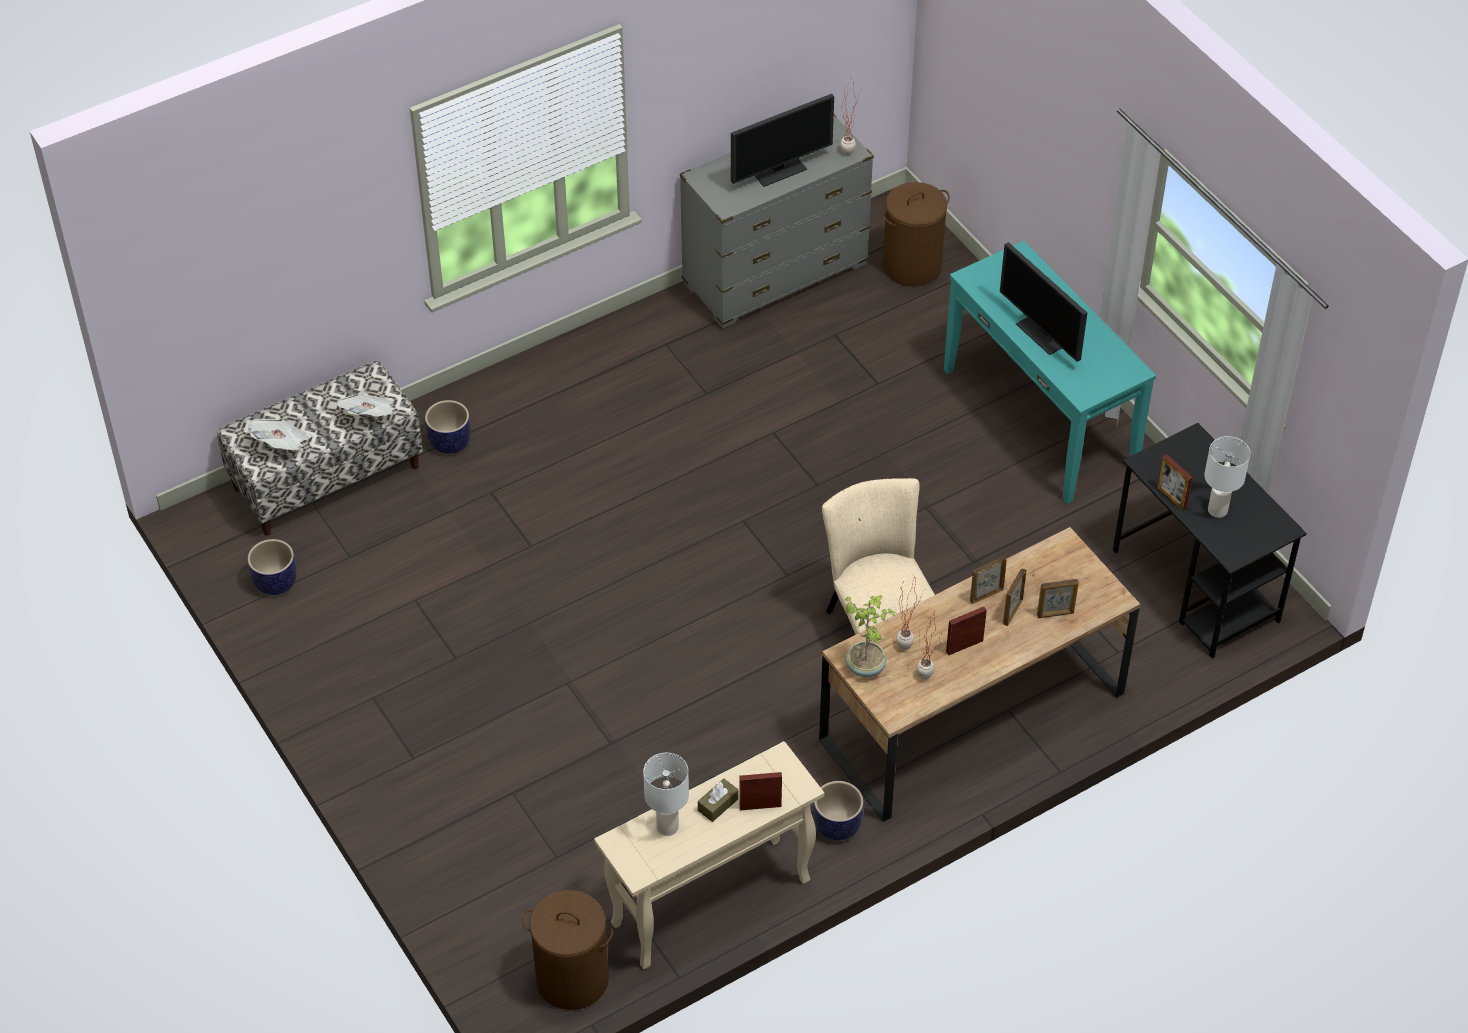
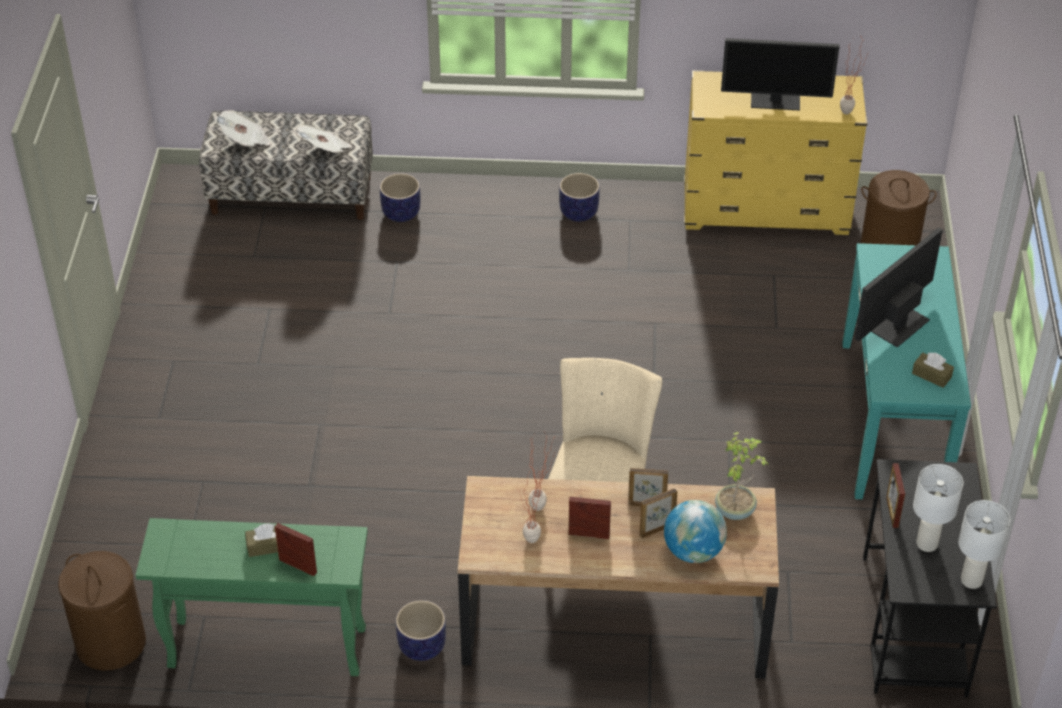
camera: 35 degrees right, 5 degrees down
(275, 582) = (187, 248): planter -> planter (579, 212)
(668, 826) = (212, 540): white table lamp -> white table lamp (972, 580)
(709, 904) = (265, 648): beige console table -> green console table
(775, 275) = (766, 210): grey dresser -> yellow dresser
(866, 666) = (491, 506): potted plant -> potted plant (735, 510)
(1045, 333) = (898, 325): monitor -> monitor turned 45 degrees clockwise
(1055, 614) = (693, 551): picture frame -> globe
(1106, 364) = (931, 375): none -> brown tissue box

